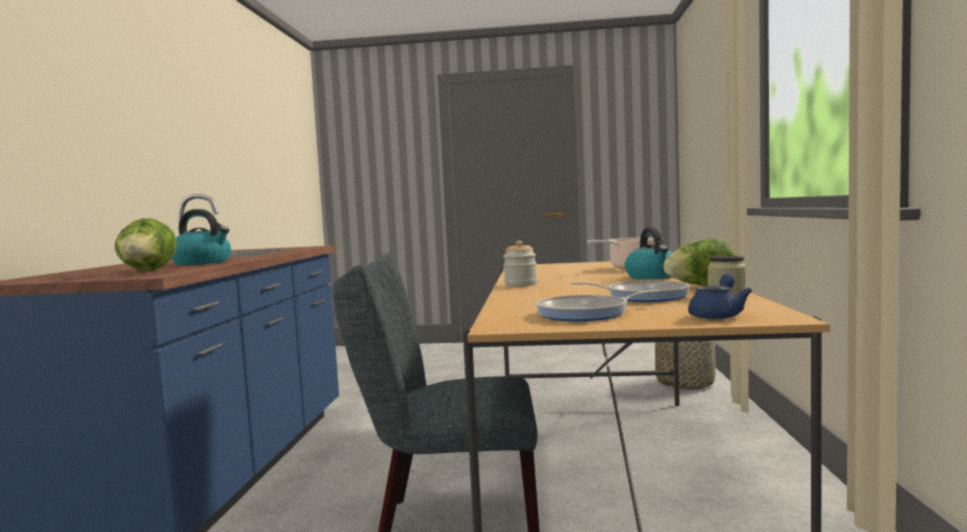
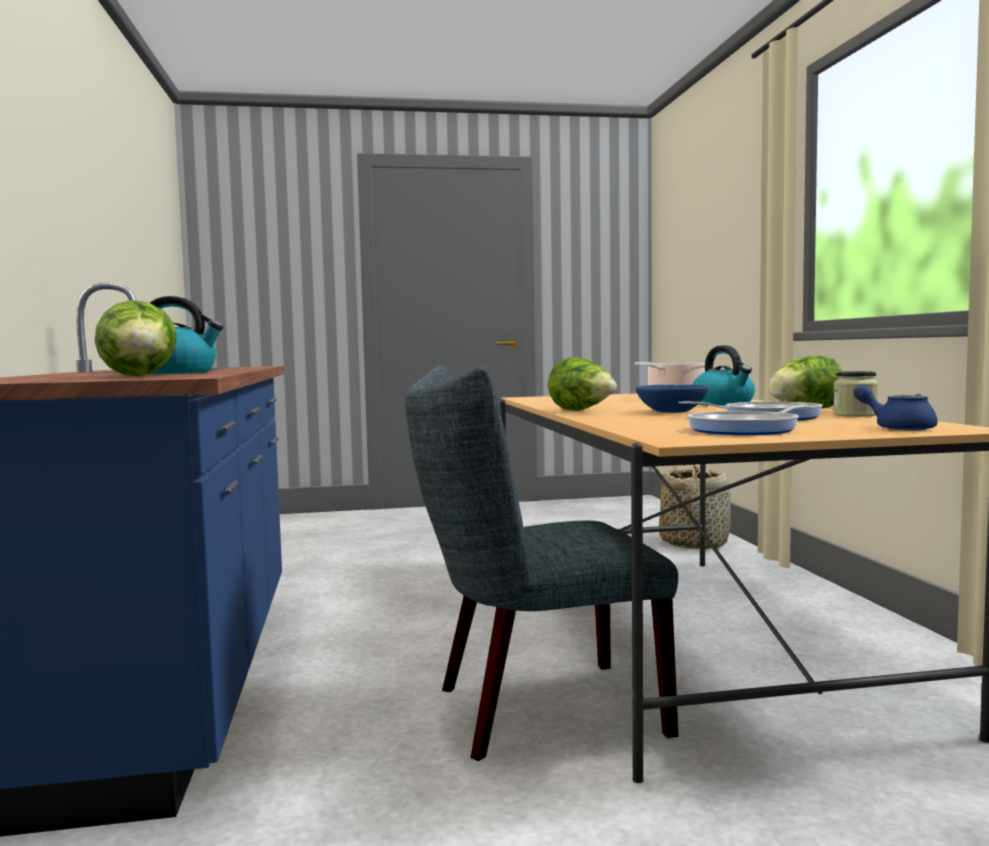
camera: 15 degrees left, 0 degrees up
(520, 285) = (582, 411): jar -> lettuce
(585, 287) = (672, 412): none -> blue bowl
(718, 315) = (898, 428): blue teapot -> blue teapot turned 60 degrees counterclockwise

